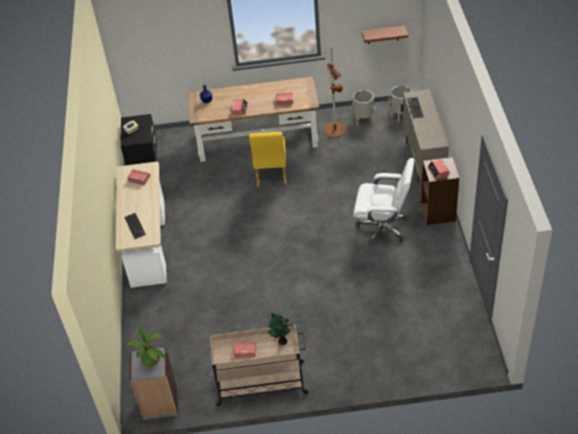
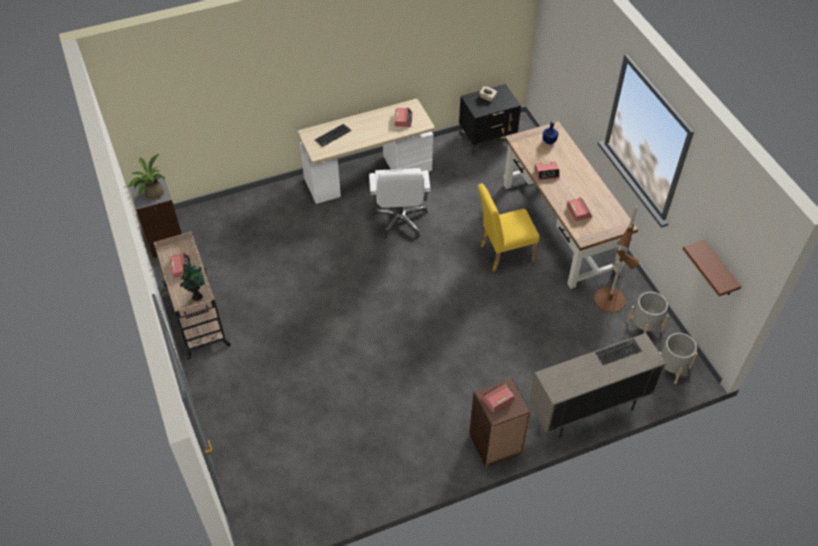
camera: 70 degrees right, 5 degrees up
(383, 227) = (450, 385): white office chair -> white office chair (400, 220)

